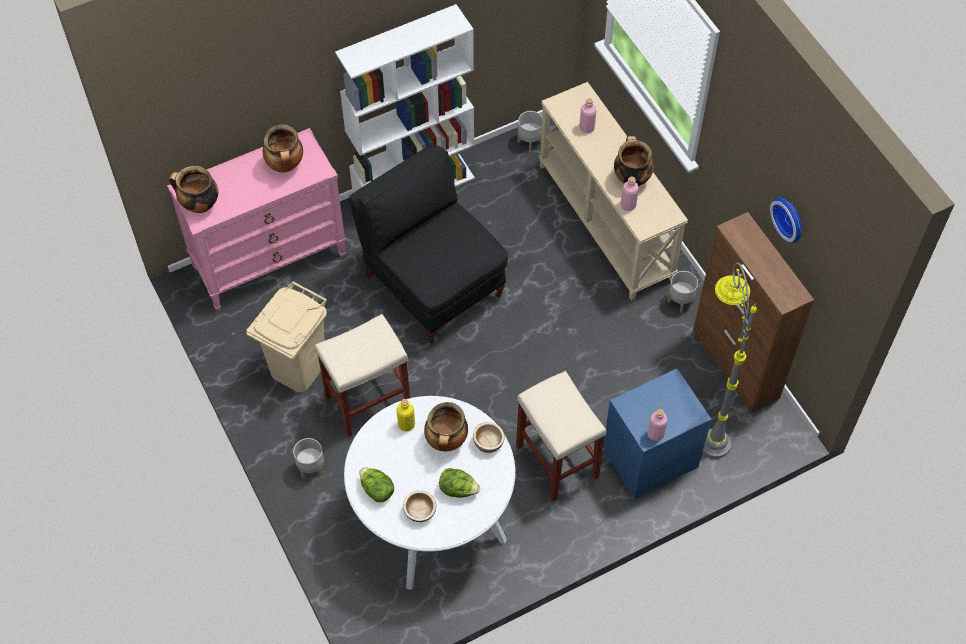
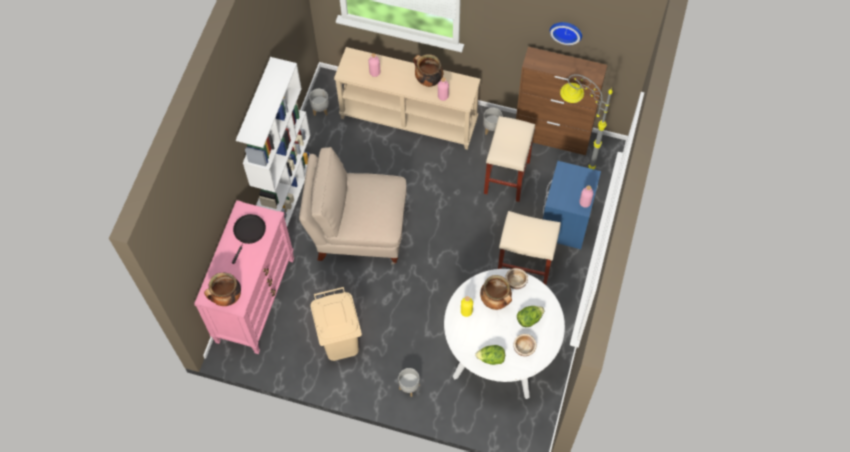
camera: 45 degrees left, 5 degrees up
(285, 165) = (249, 232): cooking pot -> black frying pan
(368, 400) = (397, 324): beige stool -> beige stool (506, 176)
(432, 284) = (358, 232): black chair -> beige chair

